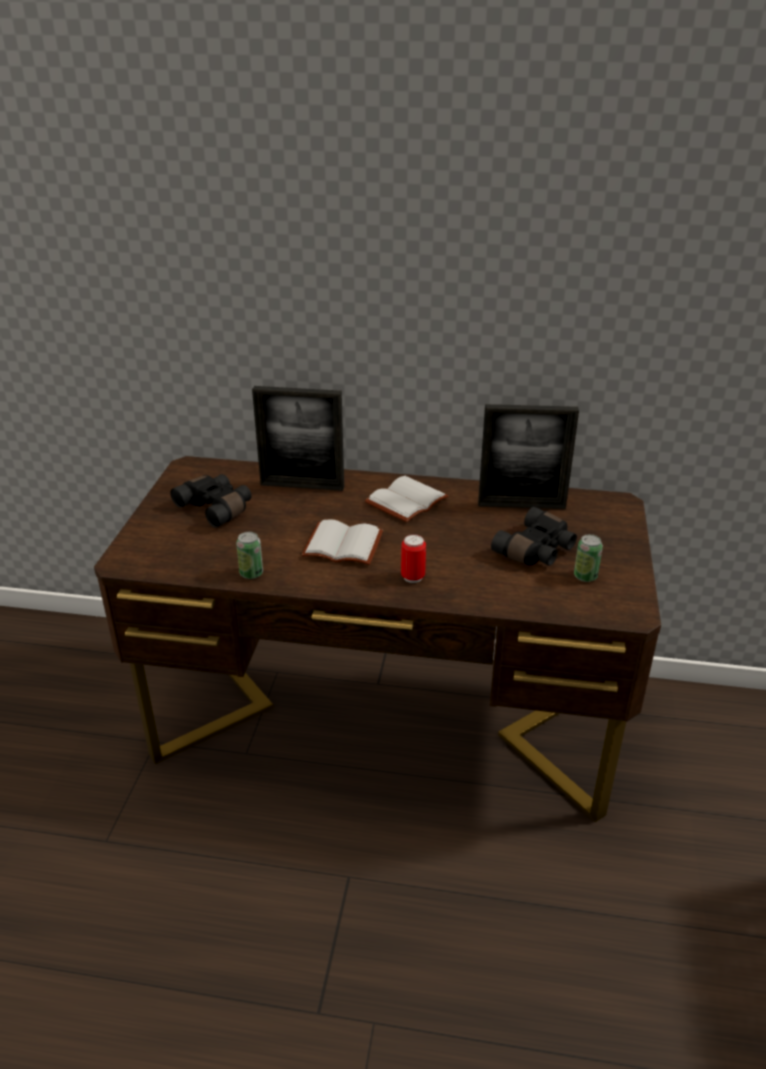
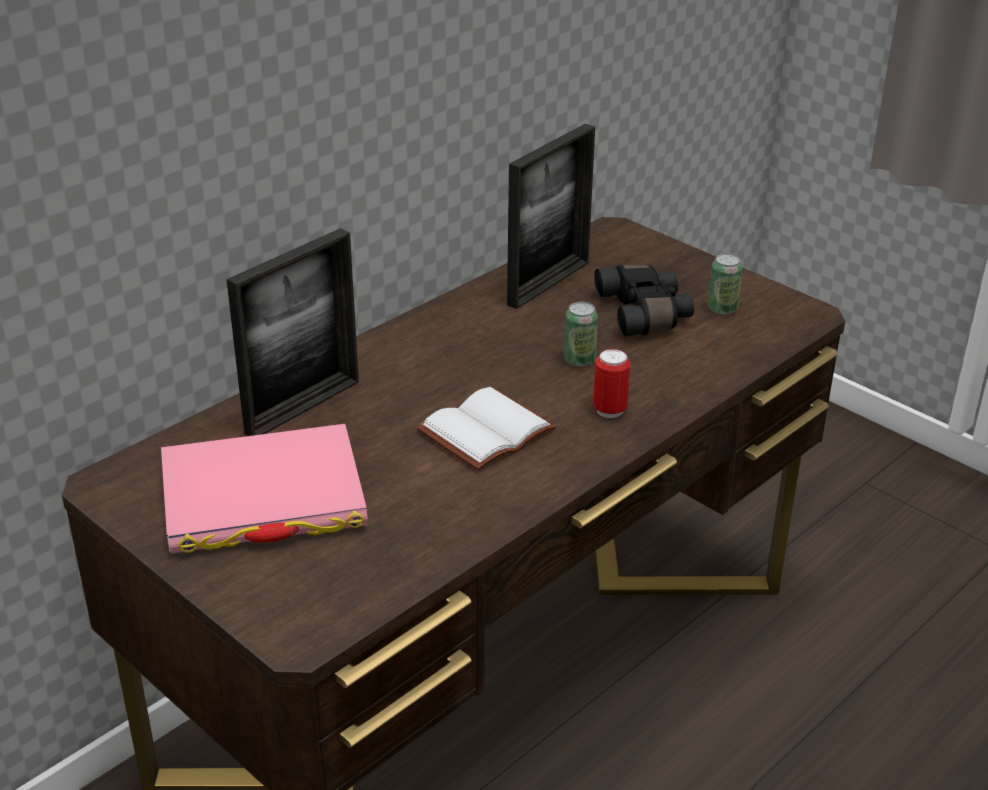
camera: 55 degrees left, 0 degrees up
(217, 508) = (263, 498): black binoculars -> pink book
(251, 573) = (467, 526): can -> can (579, 360)
(406, 500) = (441, 348): white book -> none

